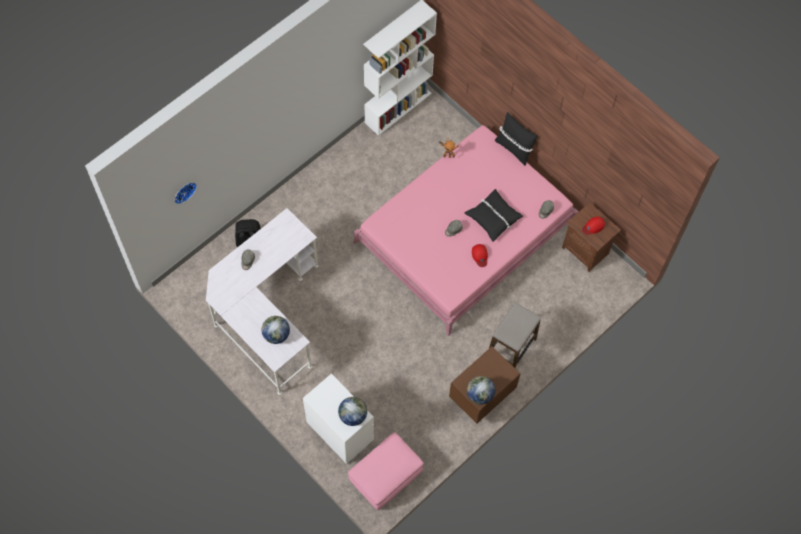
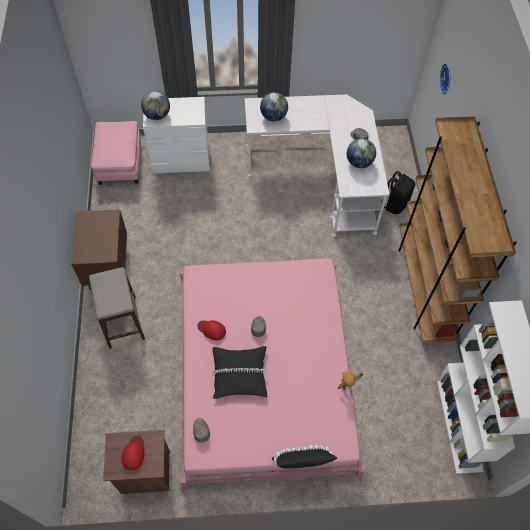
camera: 130 degrees right, 5 degrees down
(312, 181) = (424, 287): none -> brown bookcase
(479, 395) = (87, 221): globe -> globe (359, 162)

